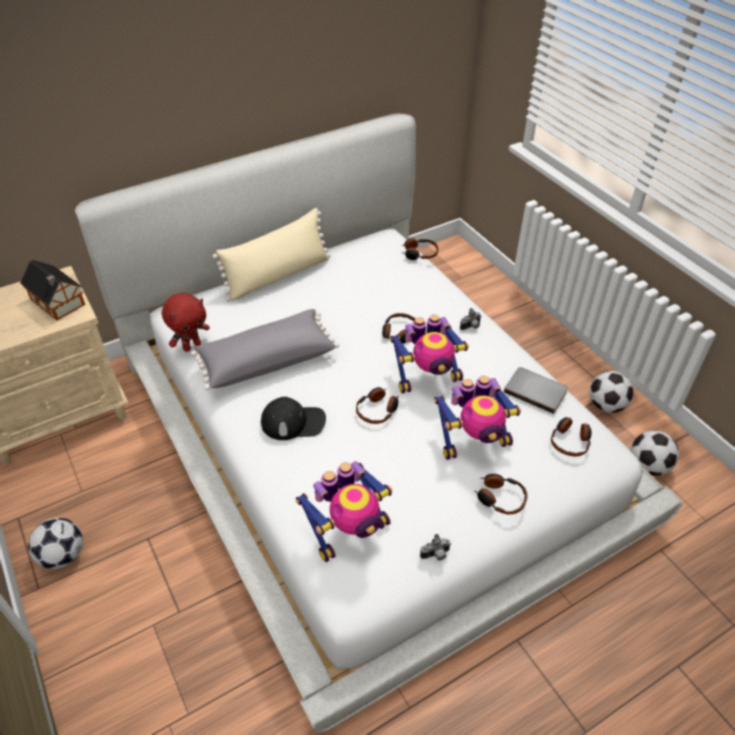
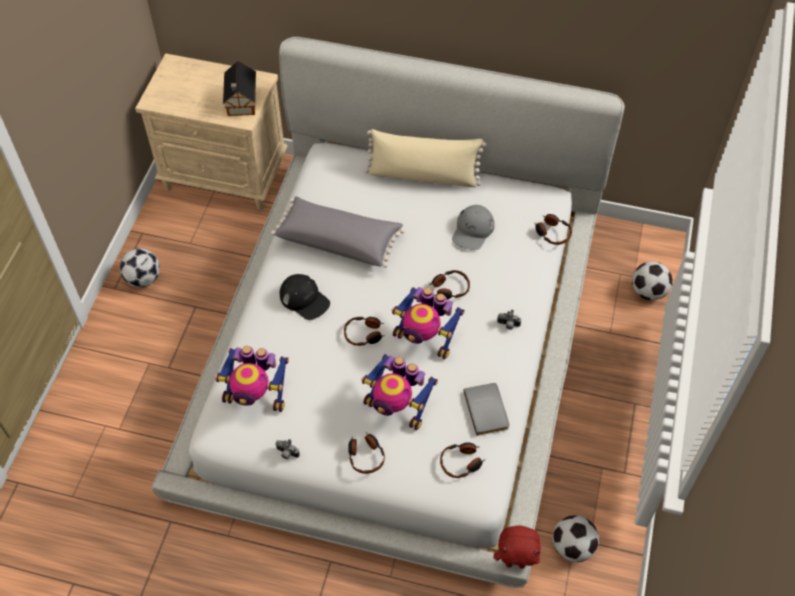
camera: 45 degrees right, 10 degrees up
(192, 346) = (307, 192): red plush toy -> red plush toy (515, 563)
(364, 286) = (472, 230): none -> grey cap
(606, 405) = (606, 478): football -> football (648, 292)

